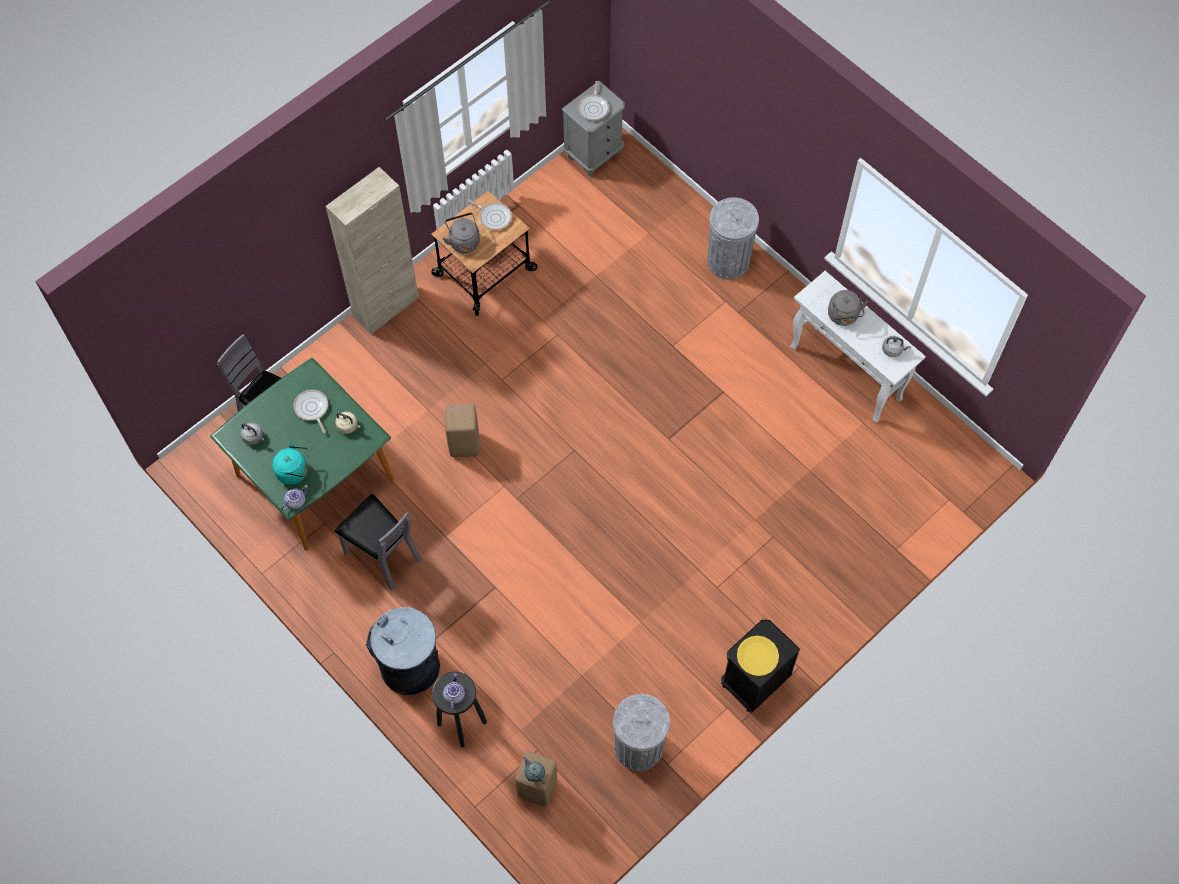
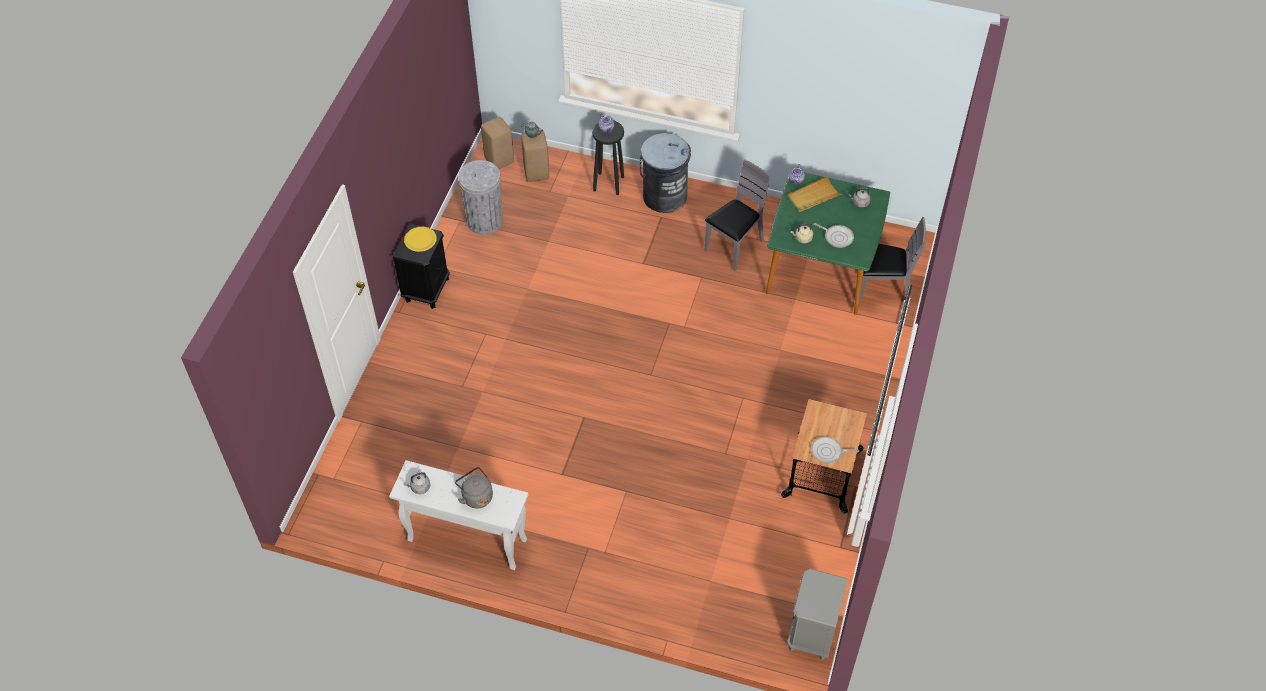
camera: 150 degrees right, 10 degrees down
(294, 471) = (813, 196): turquoise kettle -> beige tray
(383, 555) = (734, 247): grey chair -> grey chair turned 120 degrees clockwise
(386, 307) = (875, 407): beige cabinet -> none
(463, 241) = (836, 420): grey kettle -> none
(463, 444) = (735, 340): beige stool -> beige stool (500, 160)
(594, 107) = (819, 593): frying pan -> none
(728, 261) = (624, 590): grey trash can -> none

